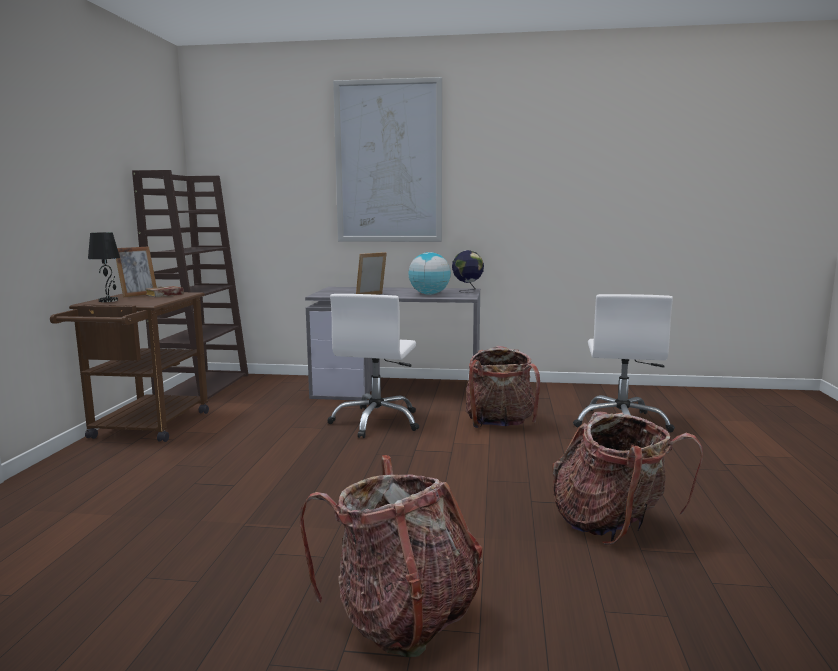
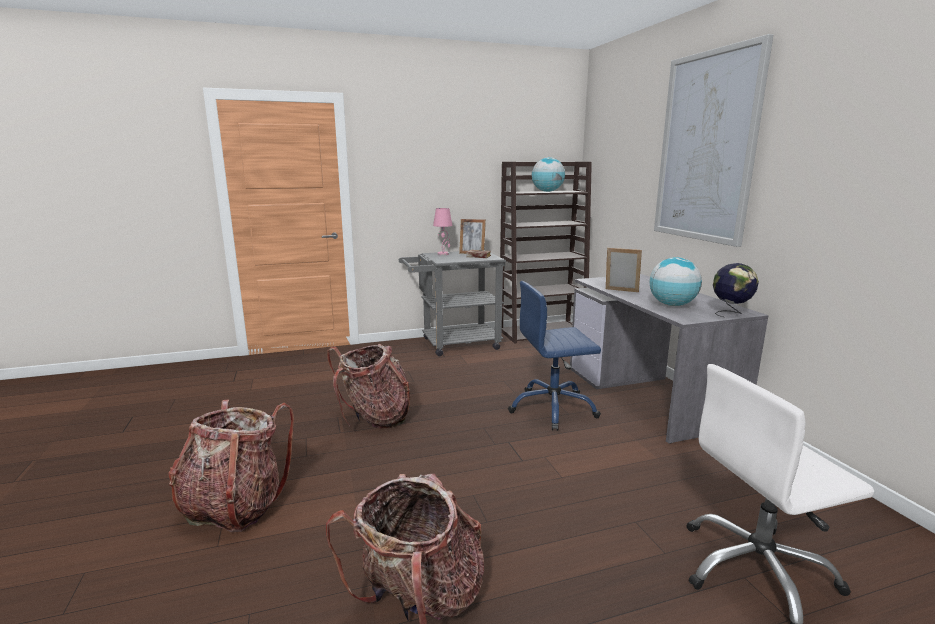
camera: 65 degrees right, 5 degrees up
(108, 300) = (443, 254): black table lamp -> pink table lamp
(145, 428) = (453, 344): brown cart -> grey cart
(184, 210) = (547, 191): none -> globe
(377, 422) = (553, 408): white office chair -> blue office chair
(499, 423) = (629, 471): backpack -> backpack (375, 418)

